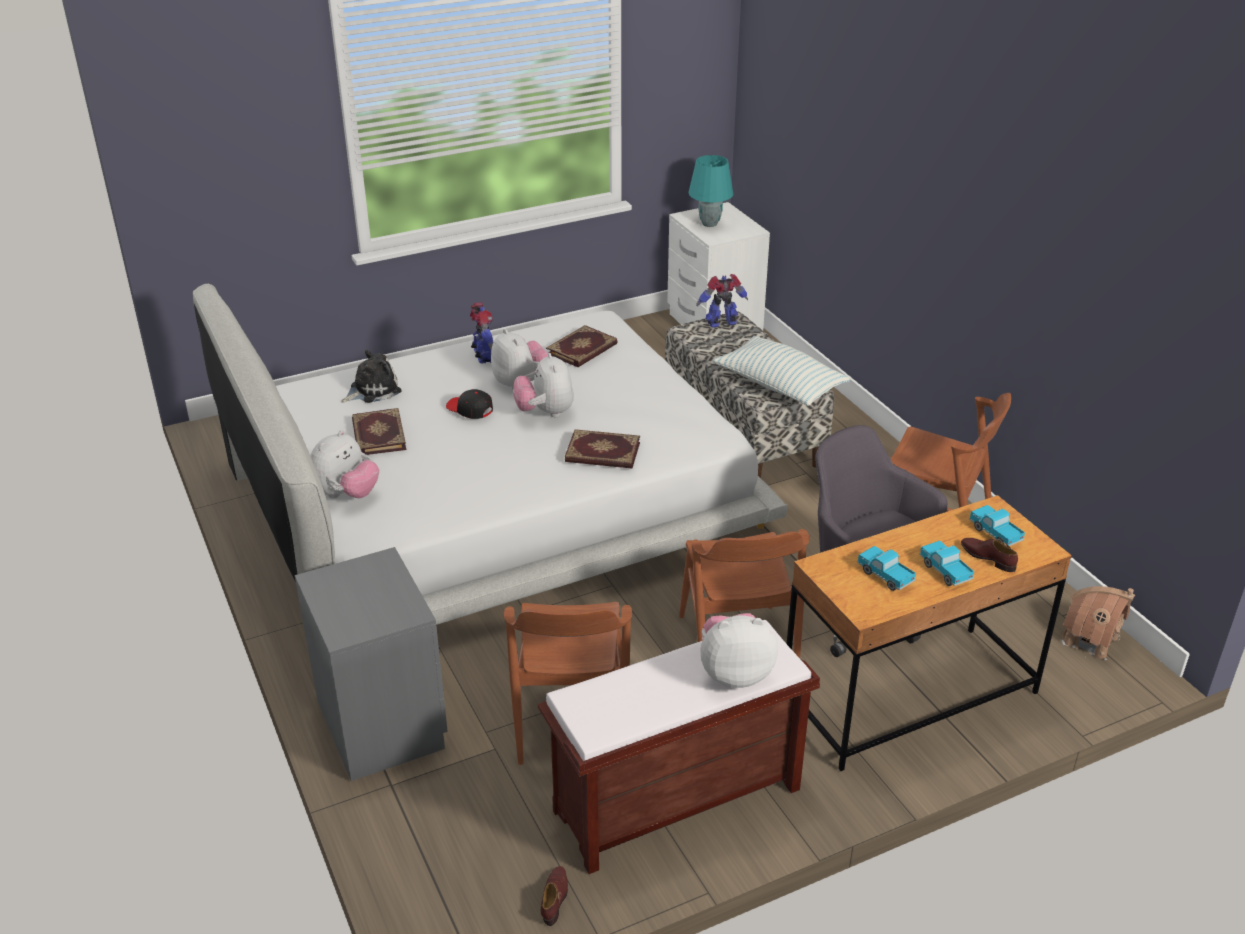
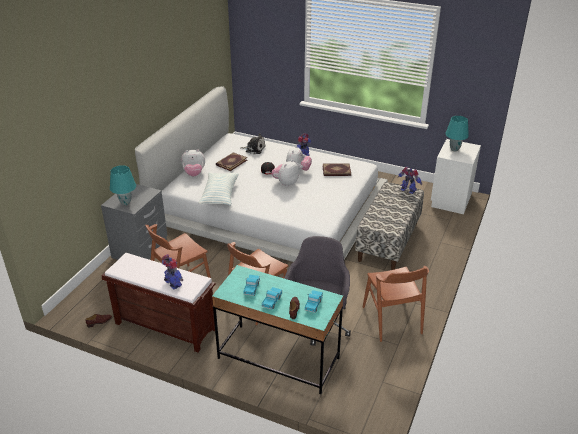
camera: 50 degrees right, 0 degrees up
(374, 613) = (125, 203): none -> turquoise table lamp
(602, 453) = (277, 205): book -> none
(734, 673) = (173, 284): plush toy -> toy robot
(779, 385) = (384, 222): pillow -> pillow (219, 195)
(909, 696) = (278, 358): brown desk -> turquoise desk
(1091, 640) = (376, 397): toy house -> none

